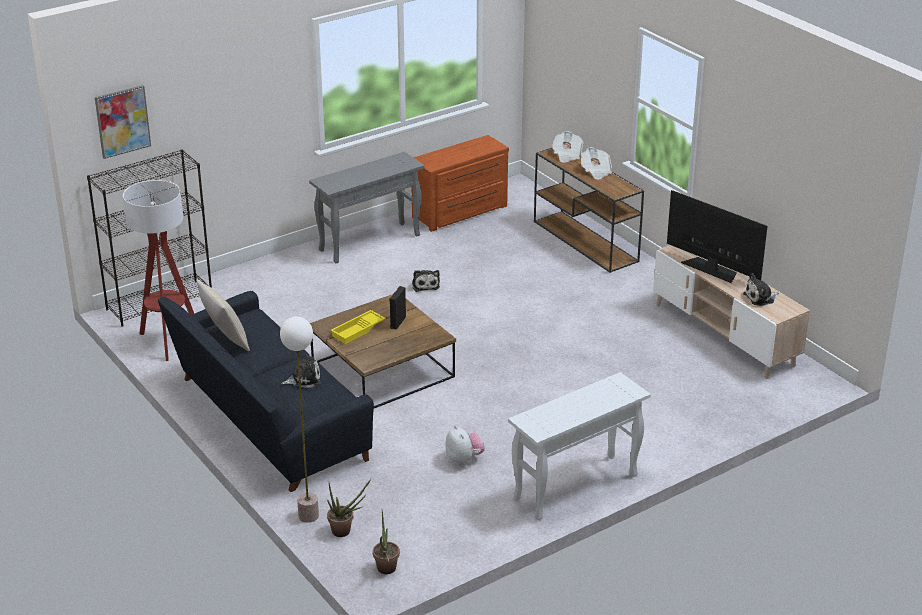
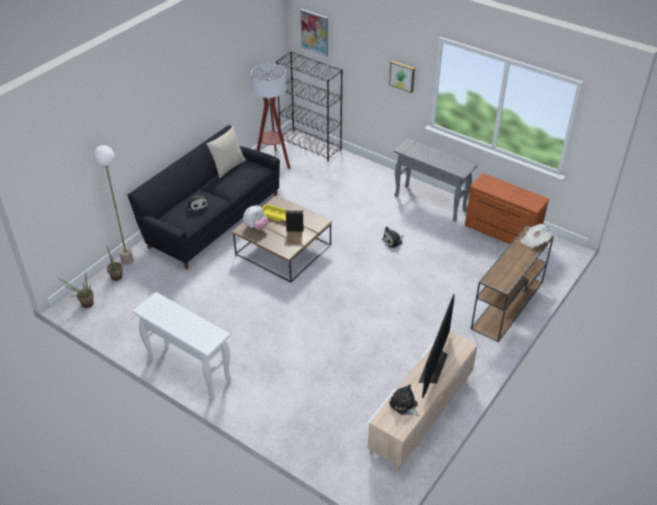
camera: 70 degrees right, 10 degrees up
(270, 103) = (402, 76): none -> picture
(464, 459) = (201, 309): plush toy -> plush toy (256, 227)
(596, 171) = (519, 262): newspaper -> none

